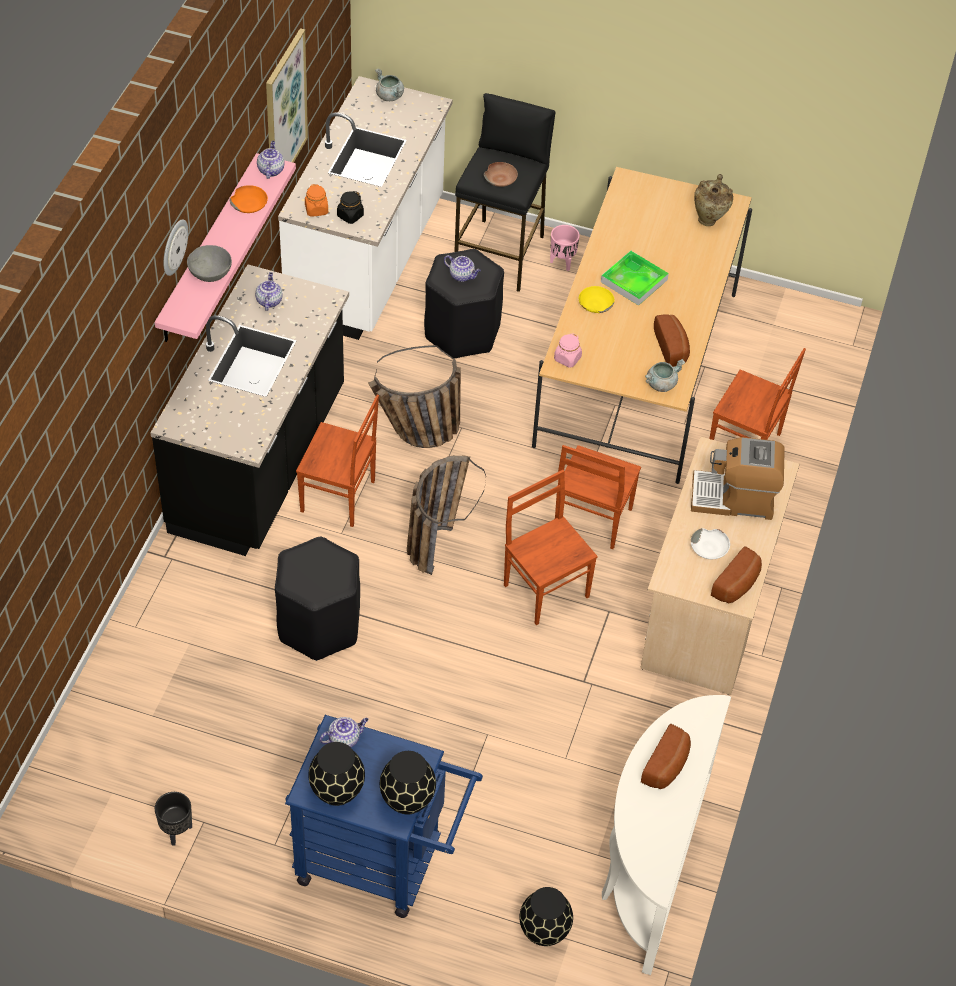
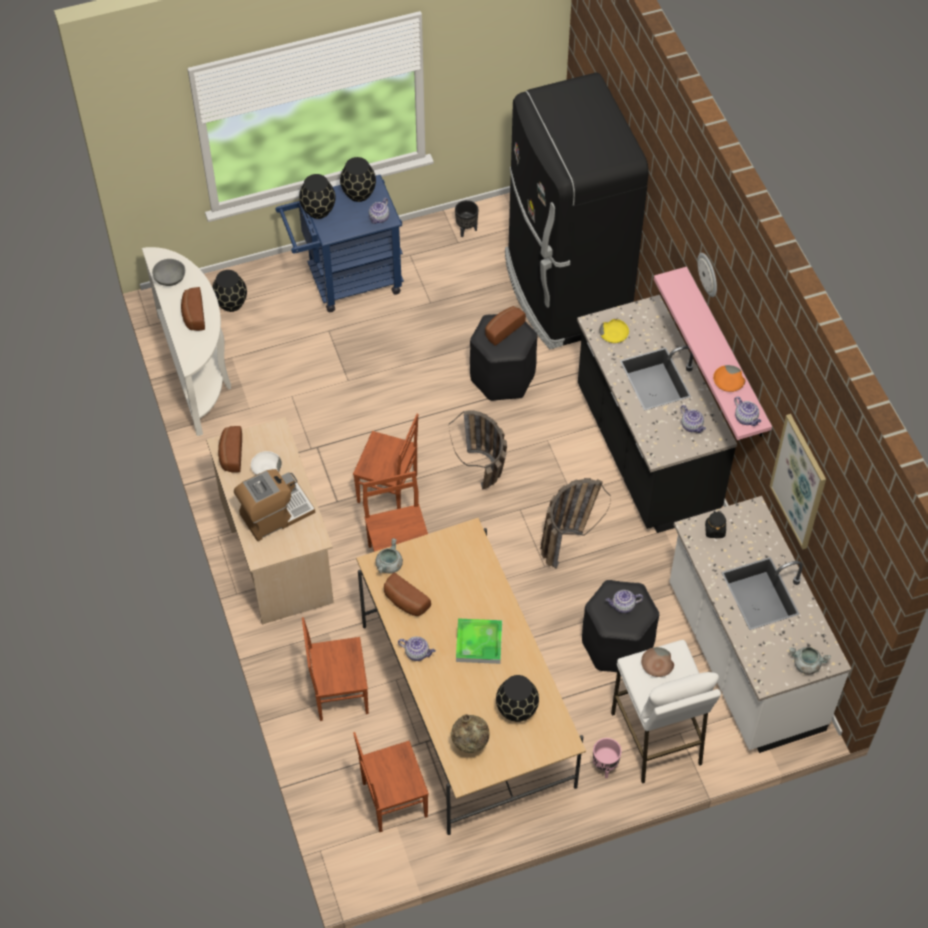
camera: 145 degrees right, 5 degrees up
(153, 674) = (564, 292): none -> black fridge
(210, 274) = (692, 318): grey bowl -> grey bowl (170, 279)
(311, 578) = (502, 329): none -> bread
(316, 210) = (742, 519): orange jar -> none
(338, 497) = (572, 462): brown chair -> brown chair (393, 799)
(500, 254) = (656, 739): black stool -> white stool
(567, 359) = (469, 541): pink jar -> none
(595, 304) = (489, 601): yellow bowl -> yellow bowl (614, 334)
(646, 220) = (517, 709): none -> black vase
(695, 305) = (417, 653): none -> teapot

